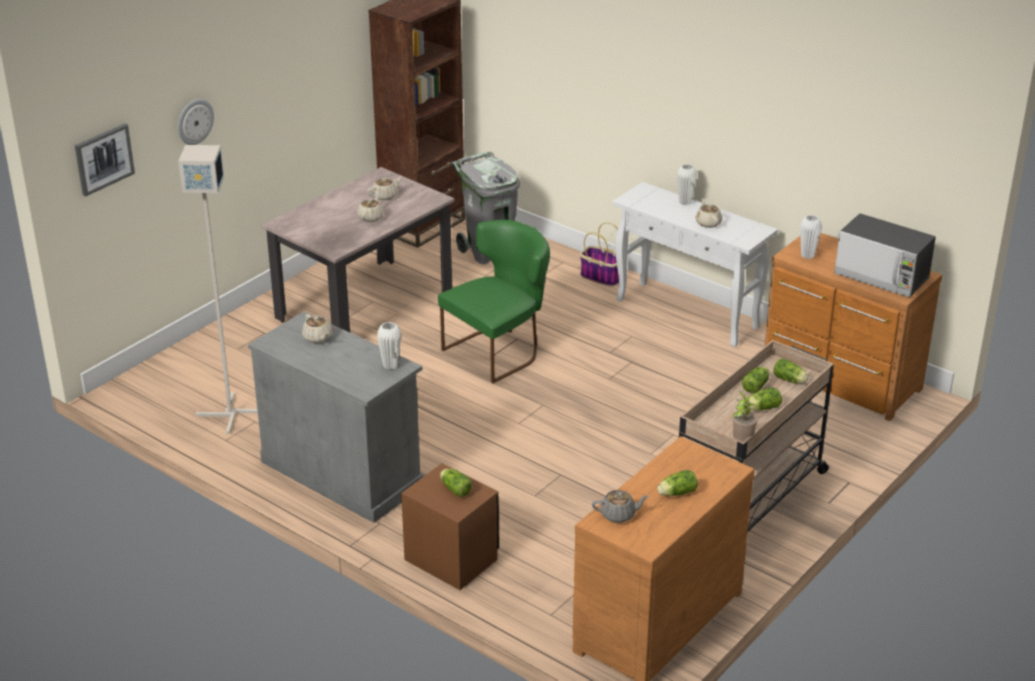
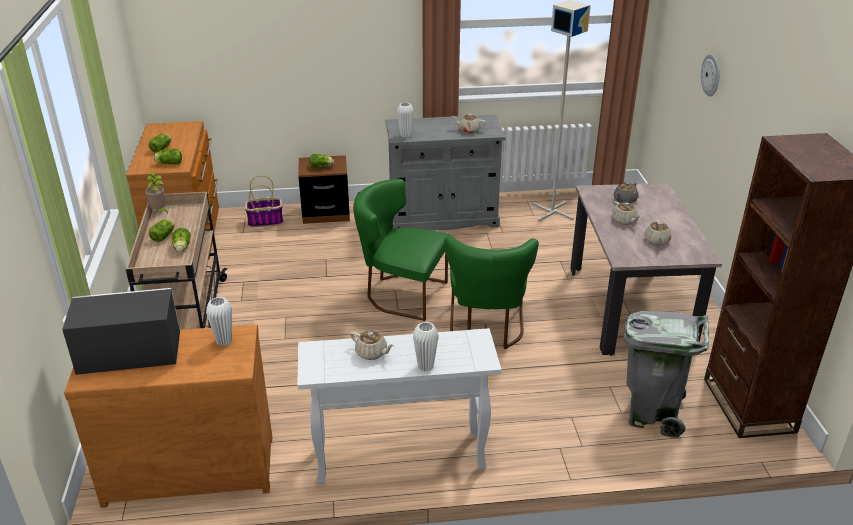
camera: 135 degrees right, 0 degrees up
(103, 159) = (675, 39): picture -> none
(519, 416) = (401, 294): none -> green chair
(600, 277) = (526, 450): basket -> basket (266, 221)
(619, 515) = (184, 130): grey teapot -> grey teapot (624, 200)
(790, 380) = (159, 262): lettuce -> lettuce (168, 163)

